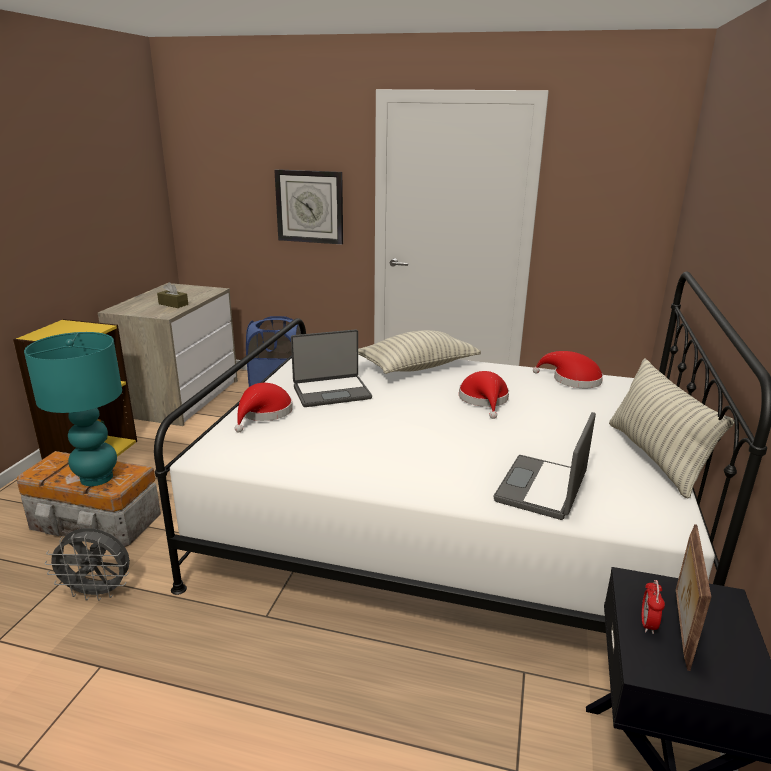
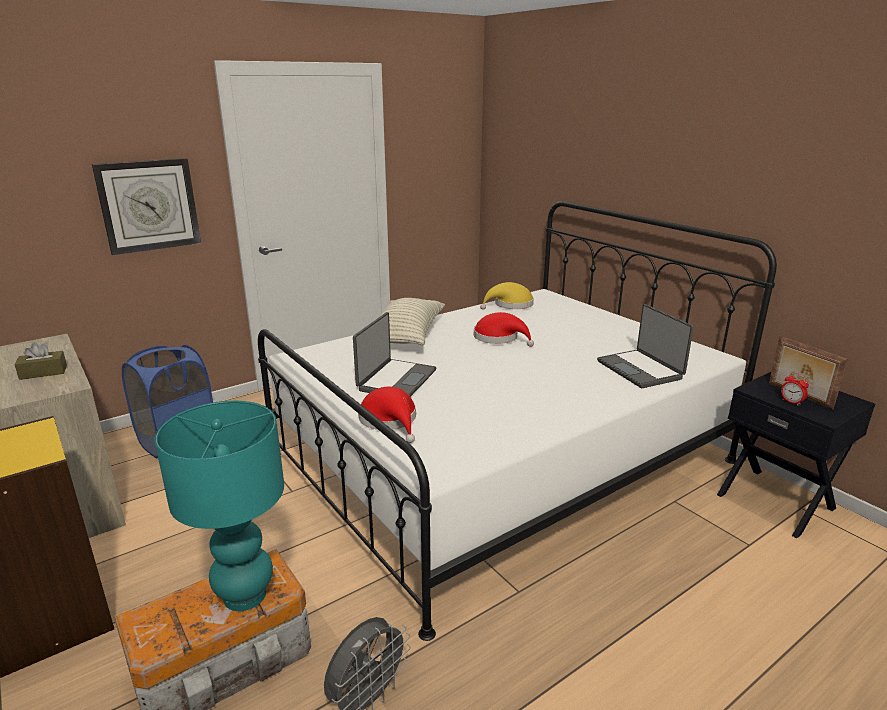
camera: 50 degrees left, 0 degrees up
(572, 380) = (510, 305): red hat -> yellow hat
(654, 457) = (637, 329): pillow -> none

